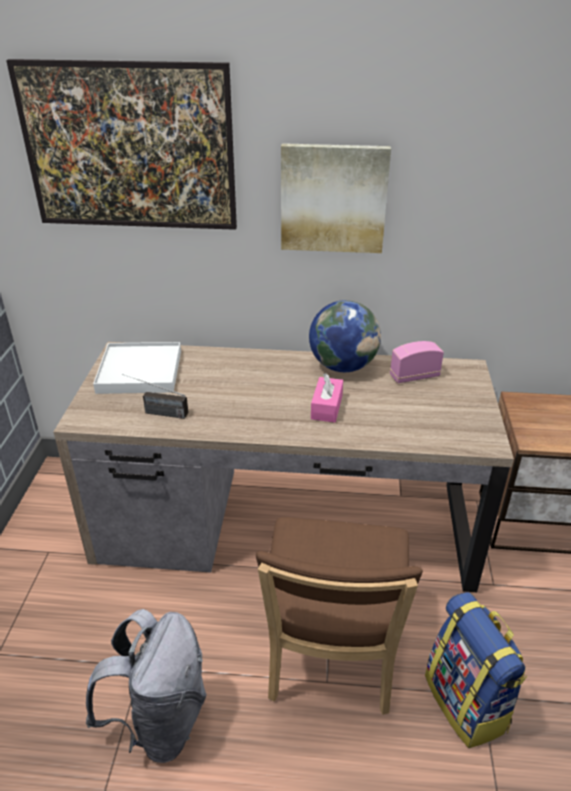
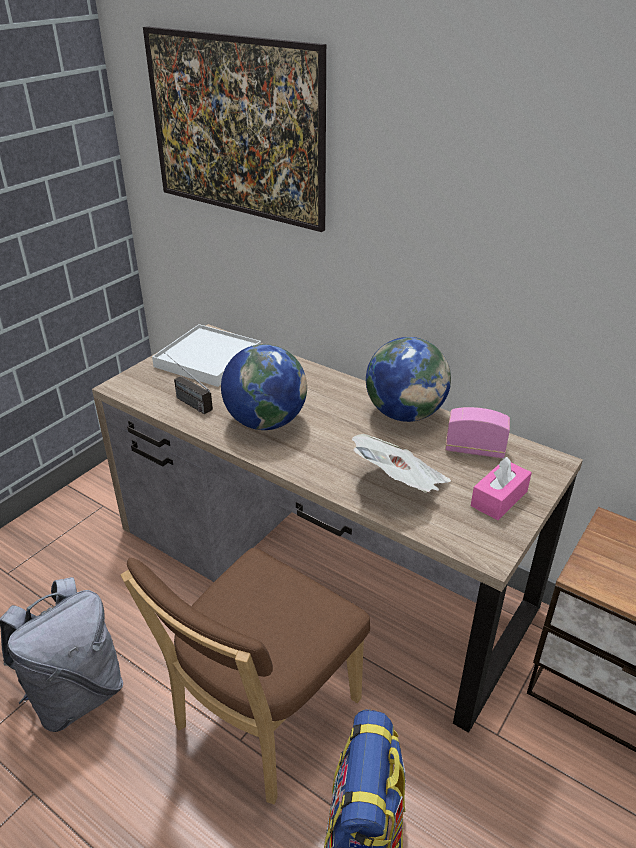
camera: 30 degrees right, 0 degrees up
(243, 407) = (265, 422): none -> globe
(326, 407) = (346, 449): pink tissue box -> pink tissue box (499, 498)
(333, 198) = (422, 216): picture -> none
(388, 418) = (400, 484): none -> newspaper

